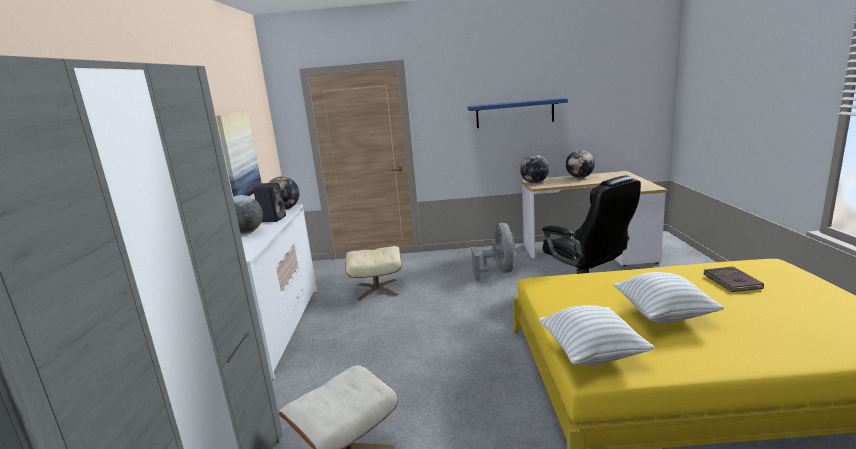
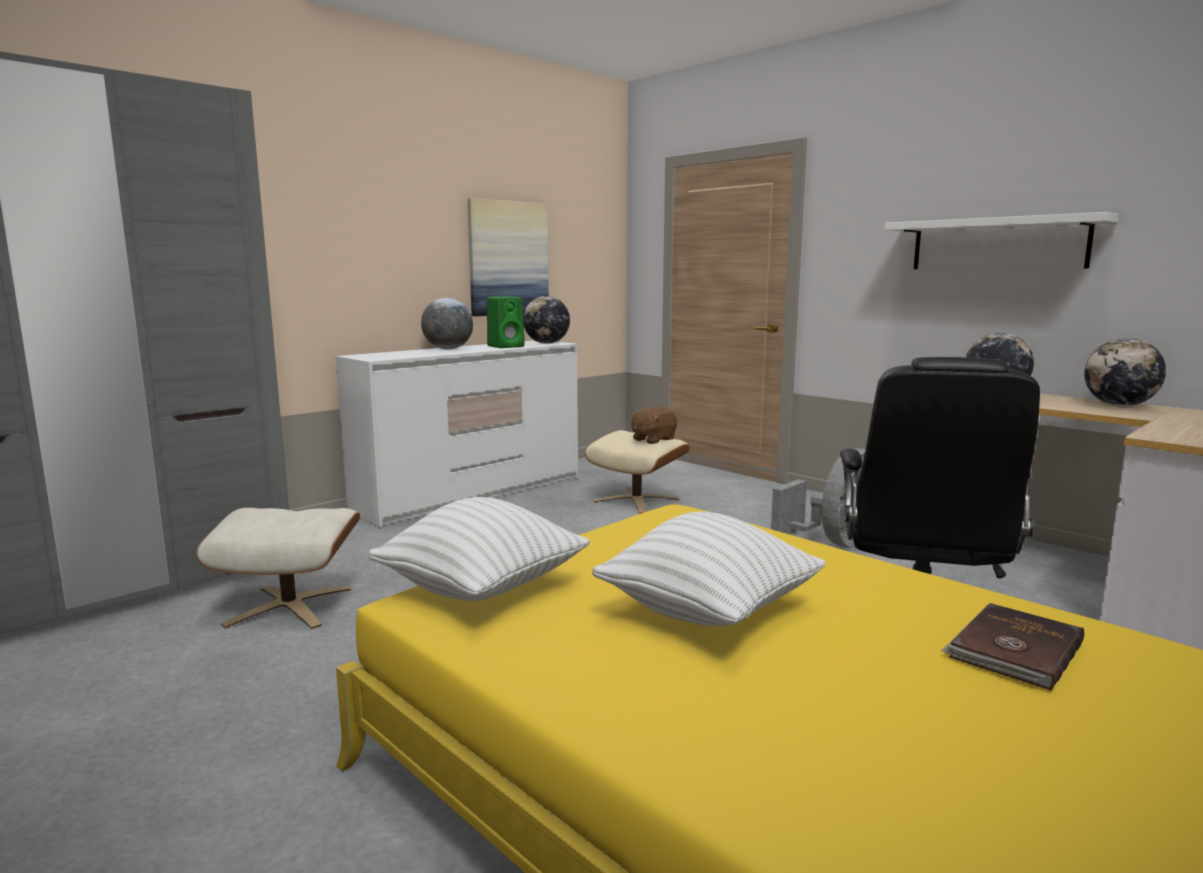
camera: 45 degrees right, 5 degrees down
(273, 219) = (506, 346): black speaker -> green speaker
(381, 251) = (652, 440): none -> brown plush toy
(515, 113) = (997, 244): blue shelf -> white shelf

